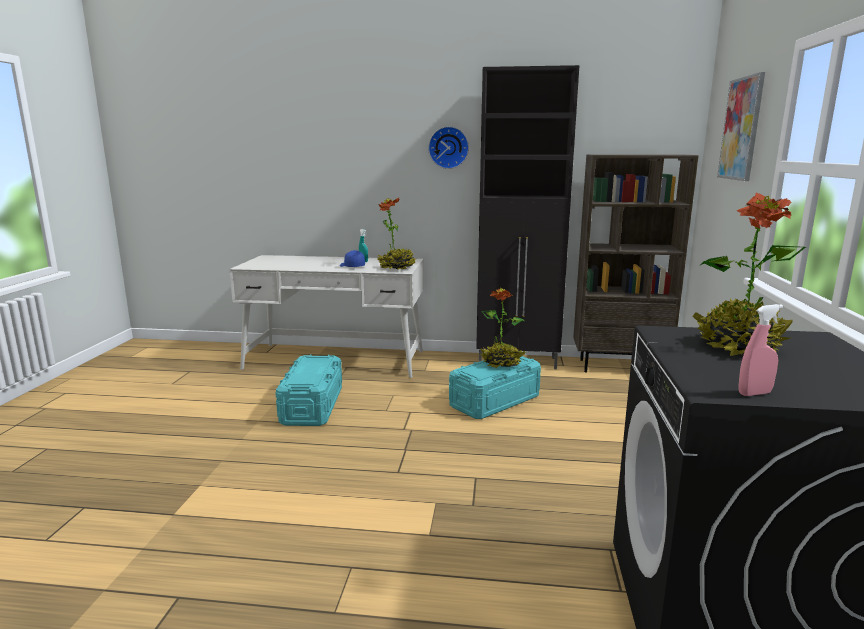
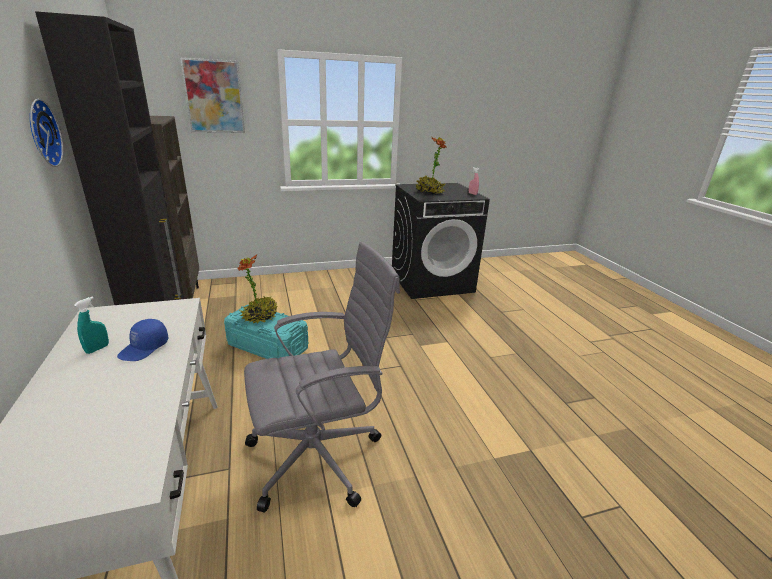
camera: 115 degrees left, 10 degrees up
(312, 406) = (319, 456): turquoise storage box -> grey office chair
(396, 268) = (161, 312): potted plant -> none

